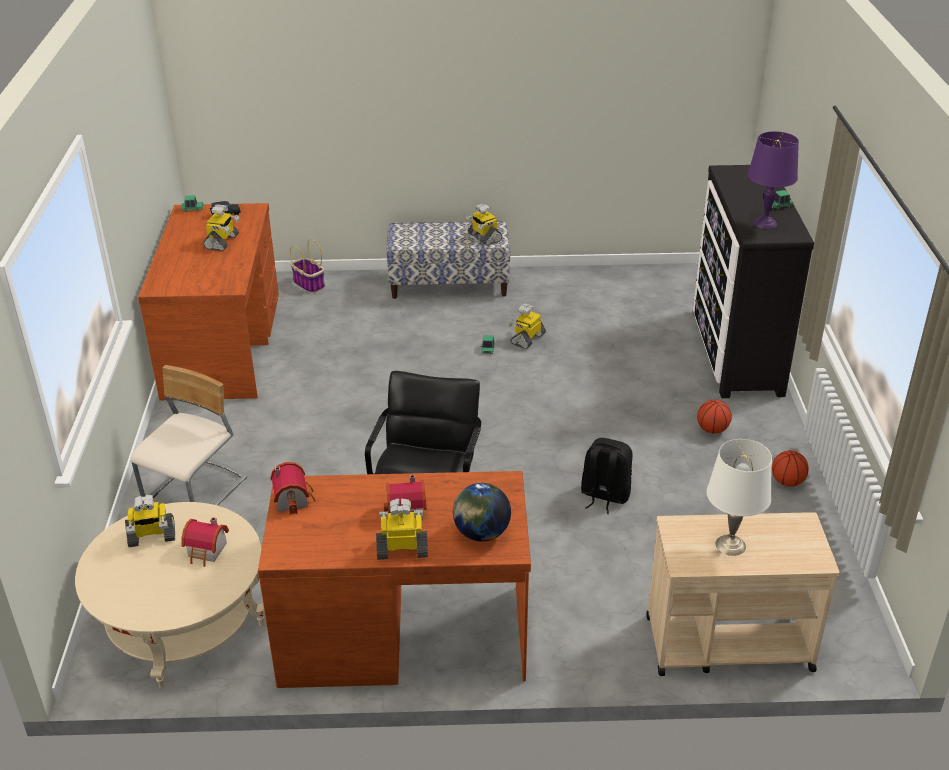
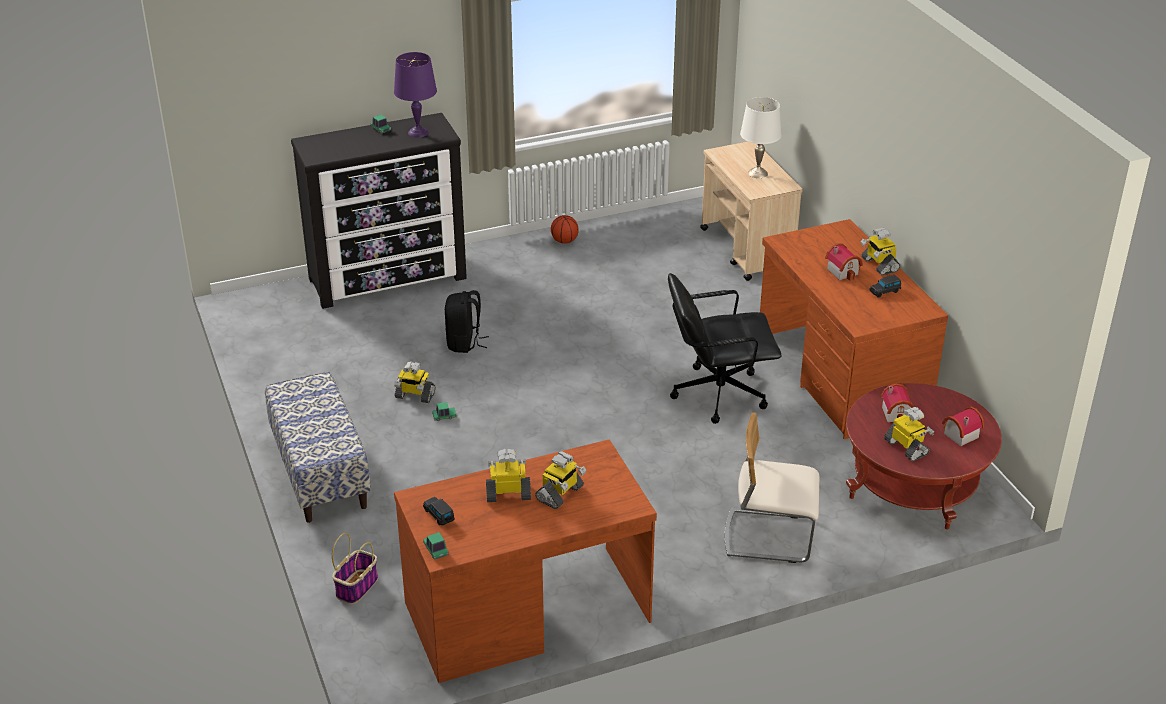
camera: 110 degrees left, 0 degrees up
(182, 622) = (914, 484): beige coffee table -> red coffee table
(293, 498) = (870, 321): toy house -> toy house (958, 434)
(342, 533) = (885, 291): none -> black toy car
(481, 533) = (838, 240): globe -> none
(484, 237) = (312, 392): toy robot -> toy robot (560, 494)
(604, 496) = (631, 315): black backpack -> black backpack (464, 343)
(712, 430) = (515, 278): basketball -> none

